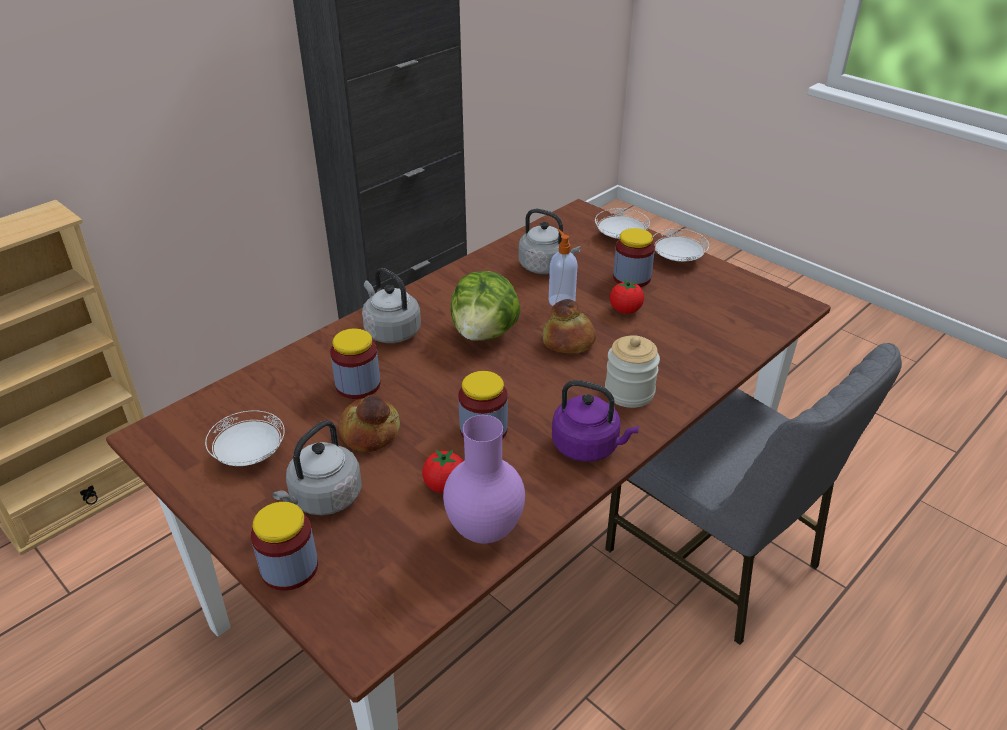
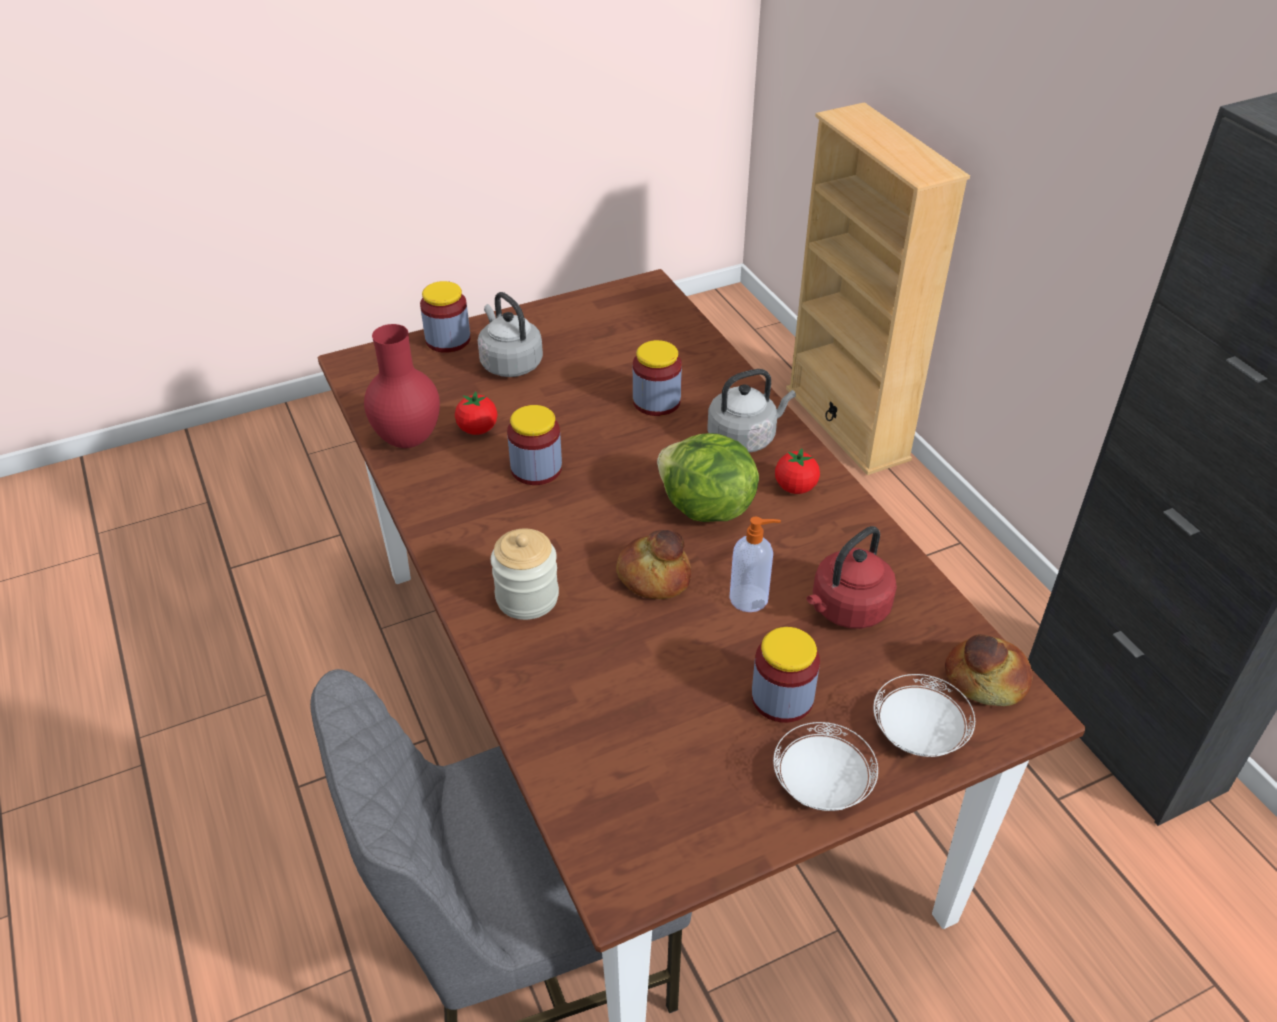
camera: 110 degrees right, 5 degrees up
(250, 454) = (591, 332): white plate -> none
(371, 432) = (578, 399): bread -> bread (986, 680)
(483, 531) = (410, 439): purple vase -> red vase
(546, 267) = (847, 610): grey kettle -> red kettle
(589, 447) = (463, 535): purple kettle -> none
(625, 310) = (698, 658): tomato -> tomato (795, 487)

